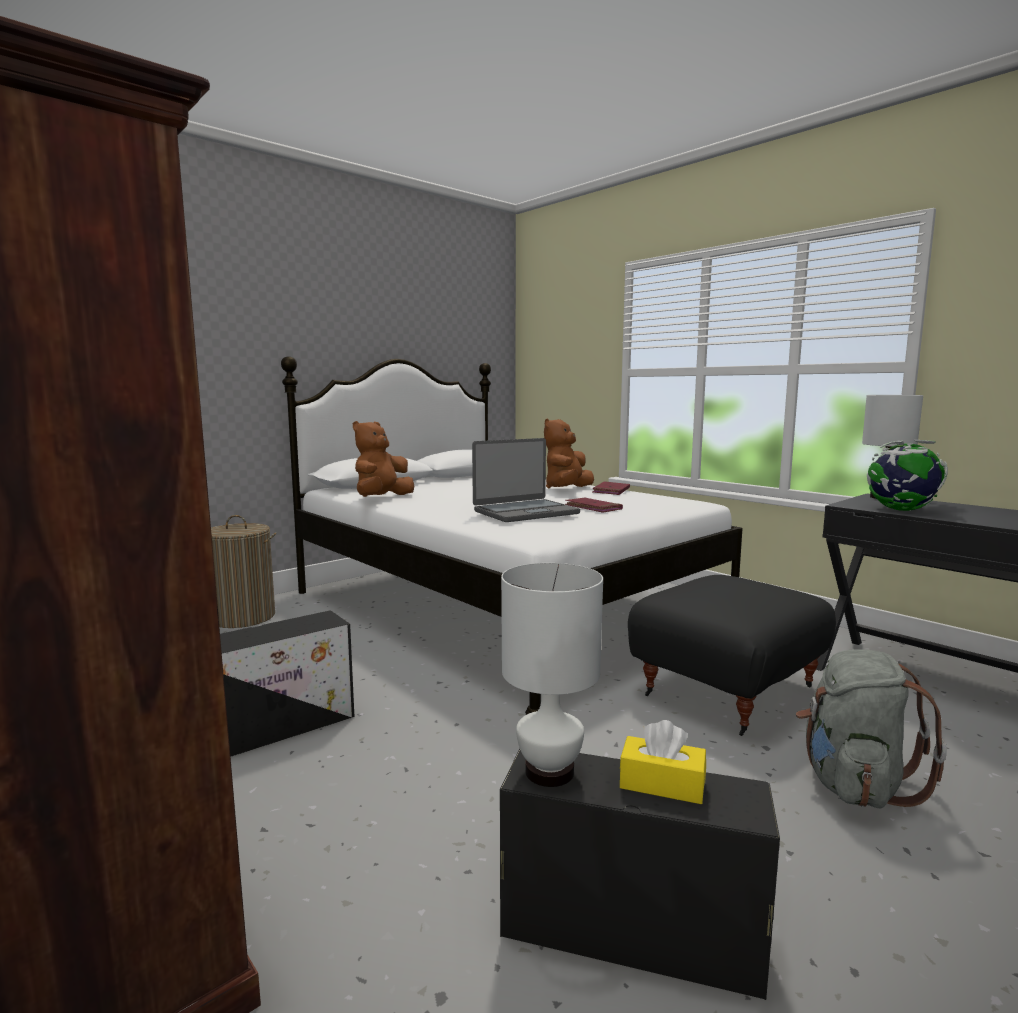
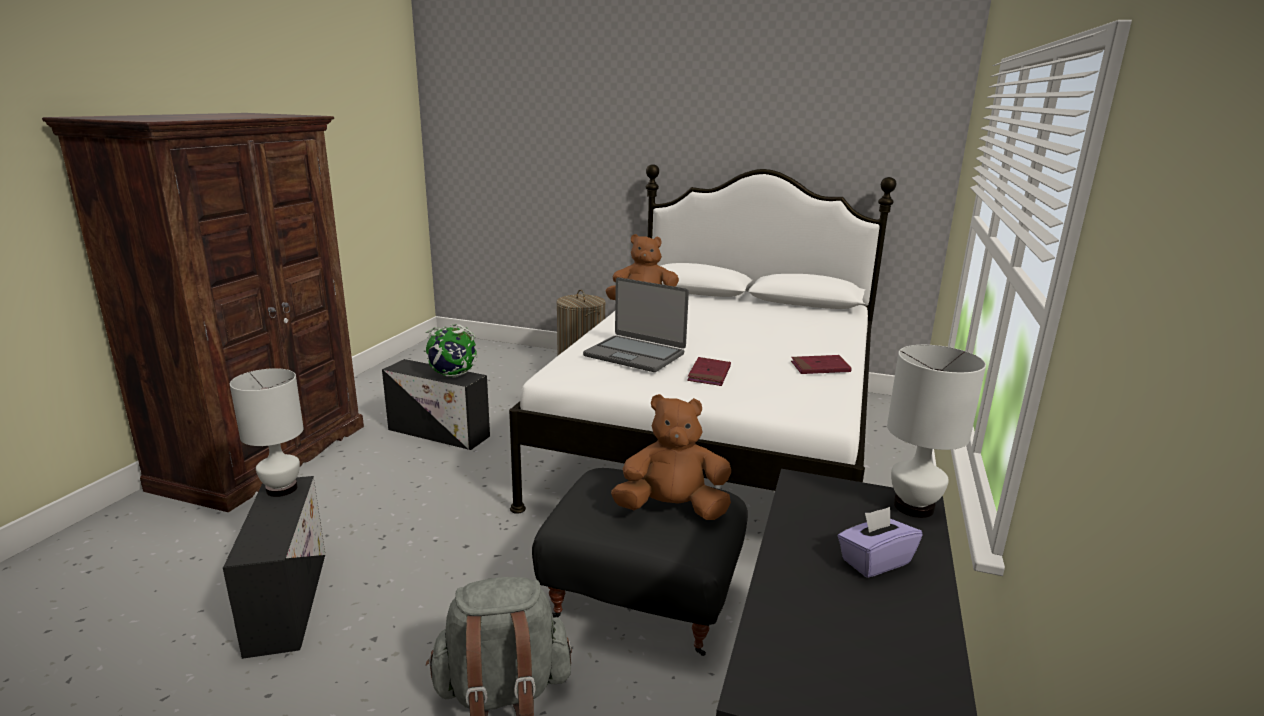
camera: 60 degrees right, 10 degrees up
(567, 489) = (797, 350): brown plush toy -> brown plush toy (672, 509)
(662, 784) = (274, 524): yellow tissue box -> none
(901, 510) = (805, 517): globe -> globe (452, 375)
(956, 509) = (874, 561): none -> purple tissue box

